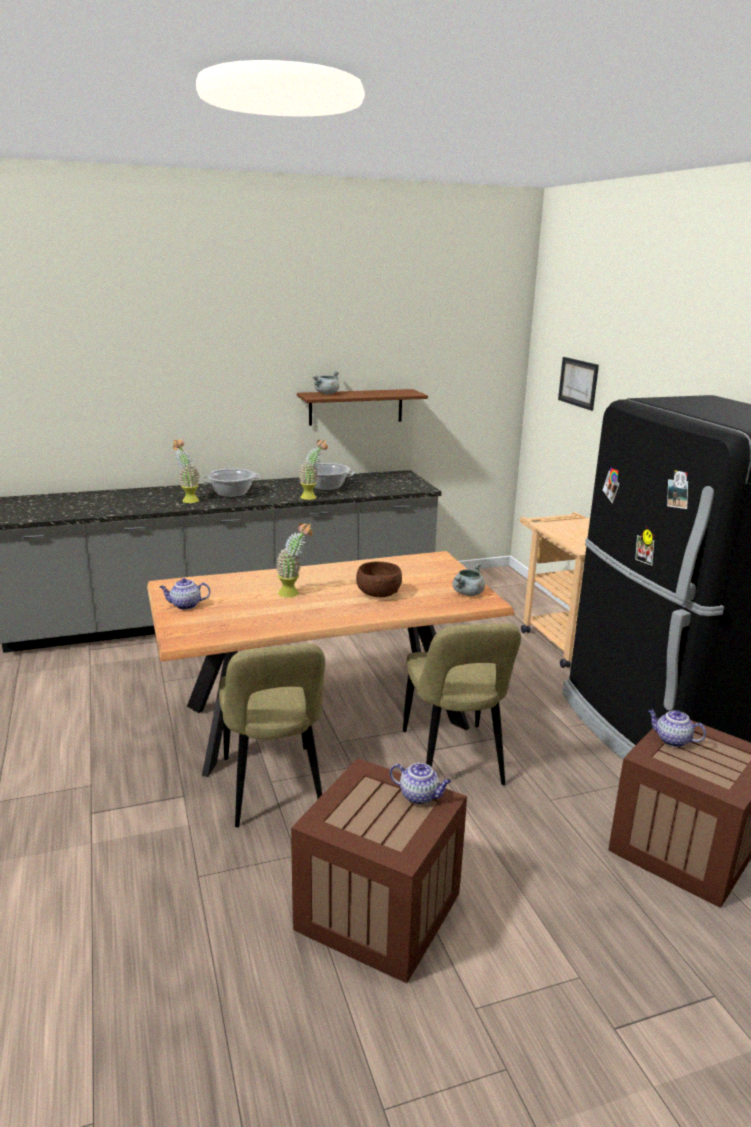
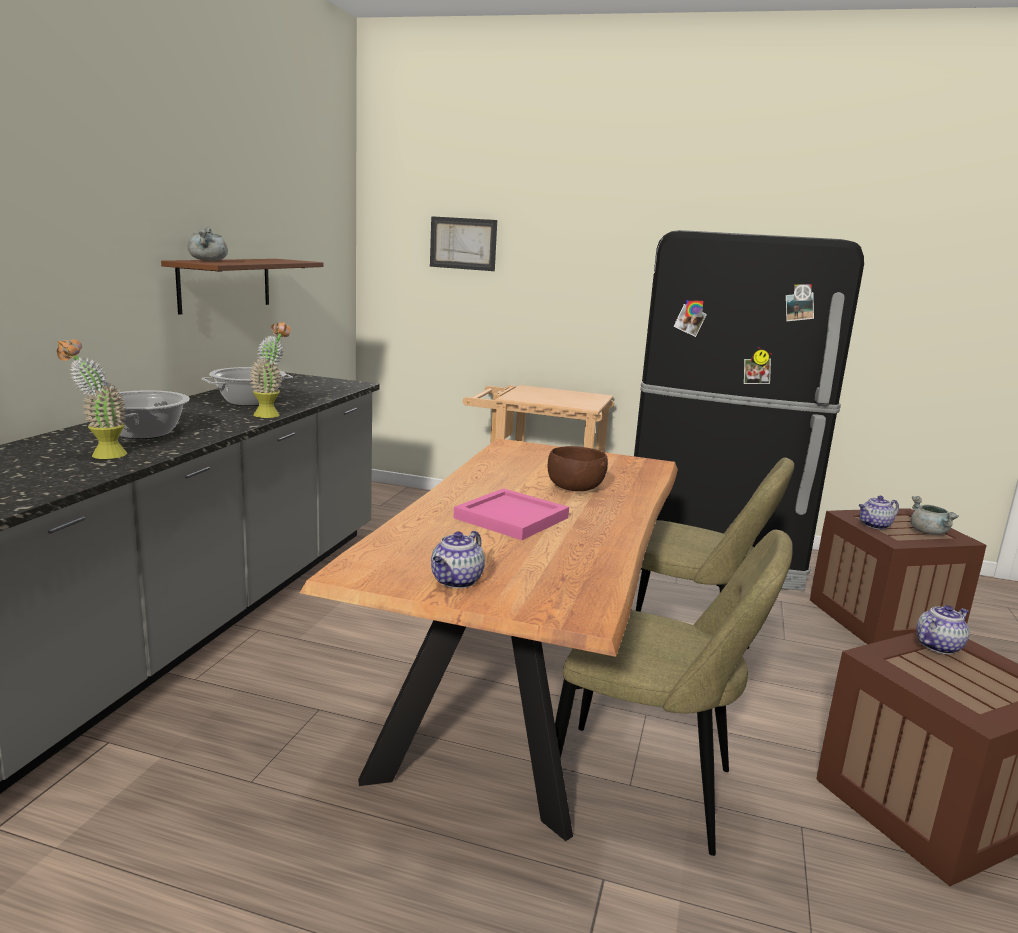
camera: 55 degrees left, 5 degrees down
(294, 593) = (513, 518): potted plant -> pink tray
(468, 594) = (624, 463): grey cooking pot -> grey cooking pot (929, 533)

